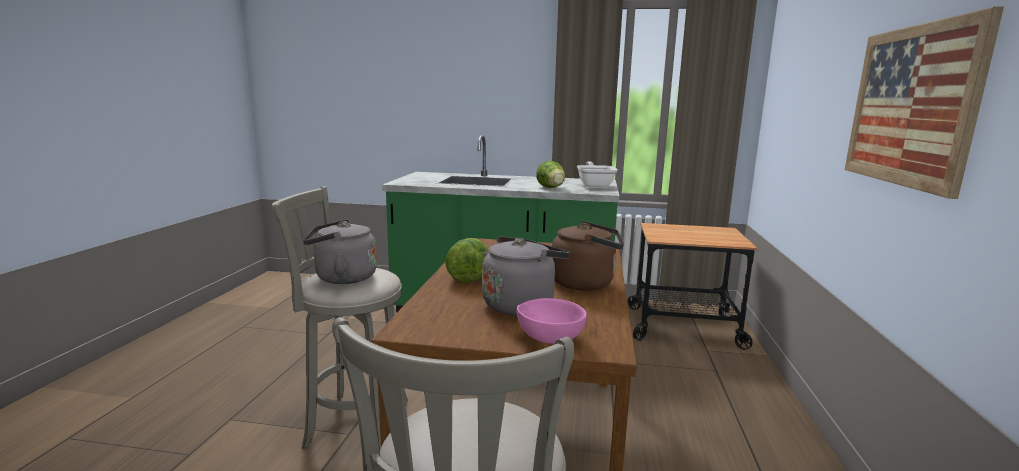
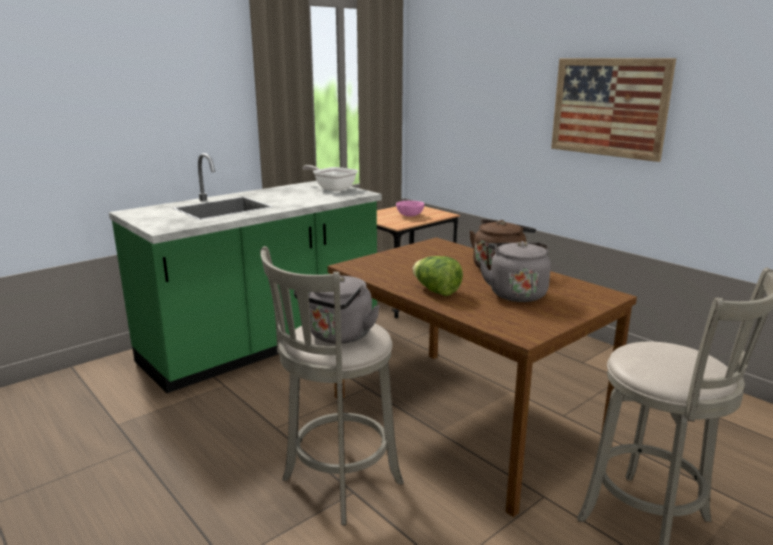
camera: 50 degrees left, 5 degrees up
(548, 339) = (583, 303): pink bowl -> pink bowl (409, 216)
(552, 188) = (316, 199): lettuce -> none

